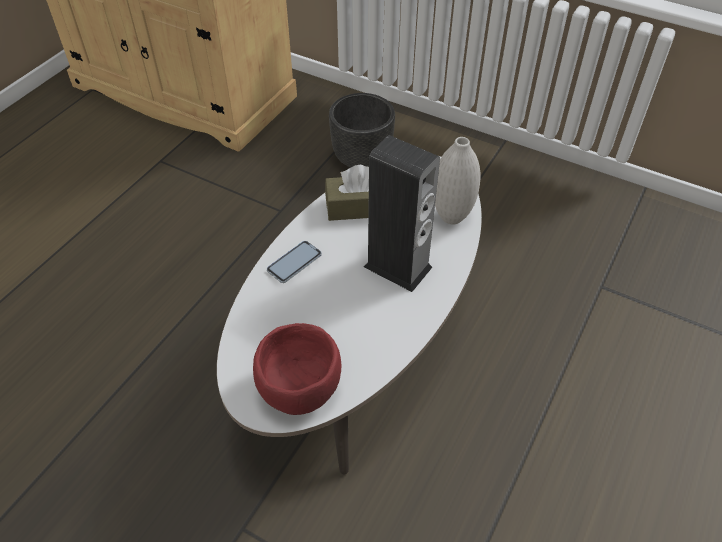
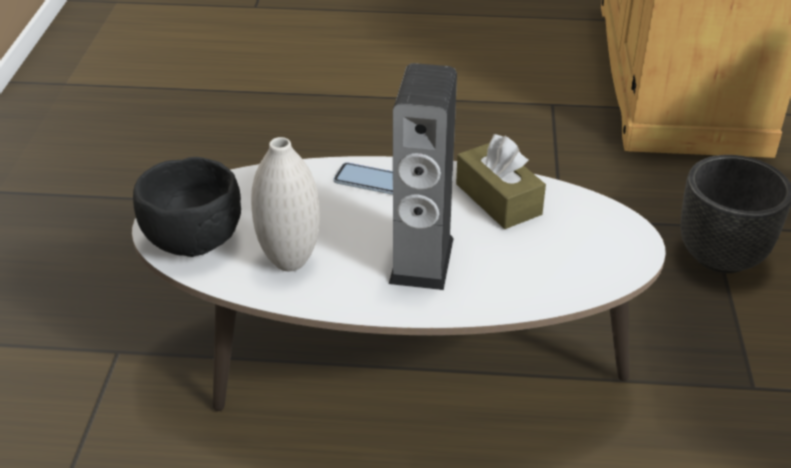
camera: 65 degrees right, 10 degrees down
(301, 391) = (193, 242): red bowl -> black bowl
(451, 217) = (549, 283): white vase -> white vase (290, 261)

